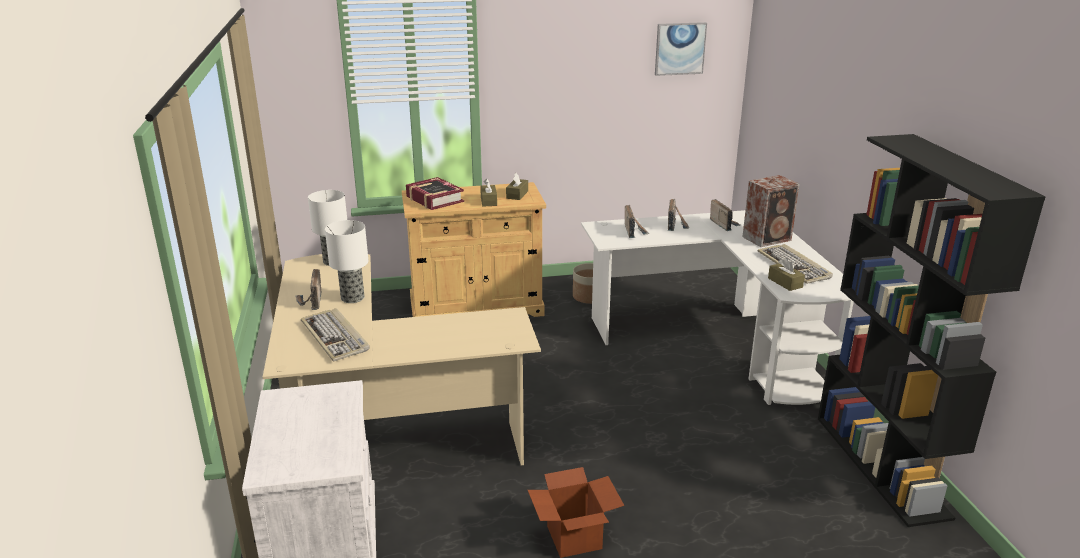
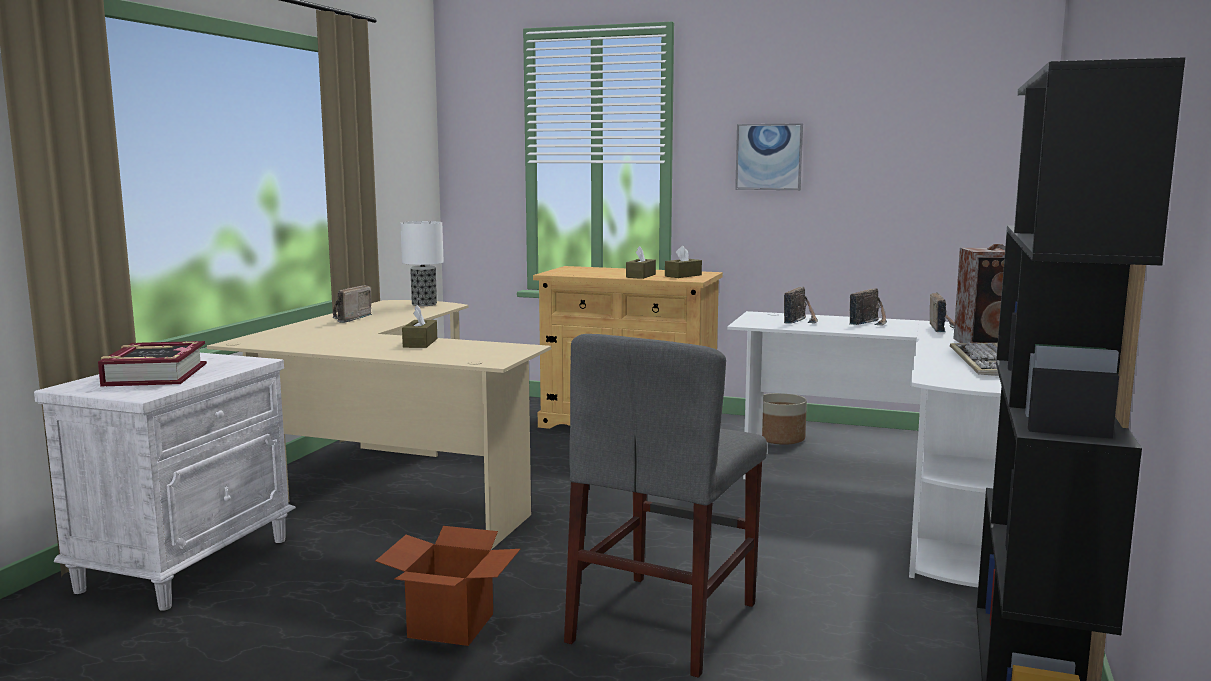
camera: 30 degrees right, 15 degrees down
(335, 337) = (320, 336): keyboard -> none
(353, 298) = (391, 321): table lamp -> none
(434, 199) = (584, 271): book -> book (154, 375)
(680, 48) = (944, 109): picture -> picture (769, 157)
(684, 487) = (664, 622): none -> grey chair
(785, 282) = (946, 372): brown tissue box -> brown tissue box (420, 343)

